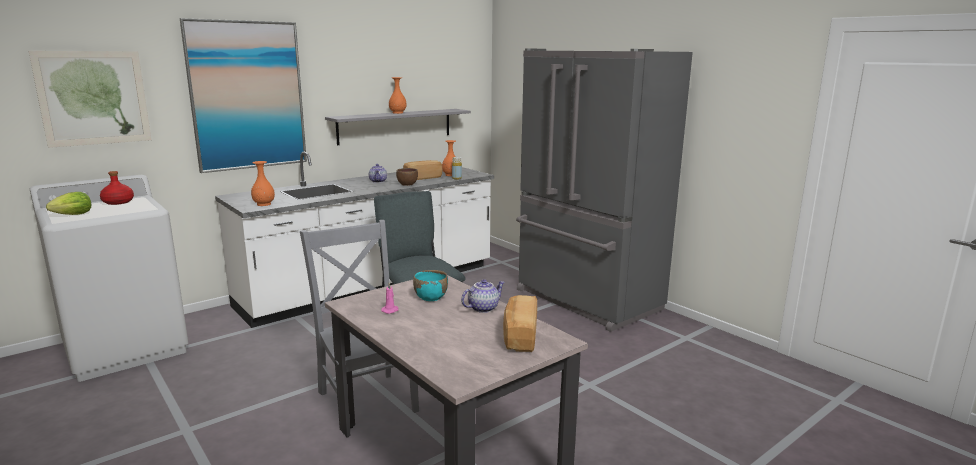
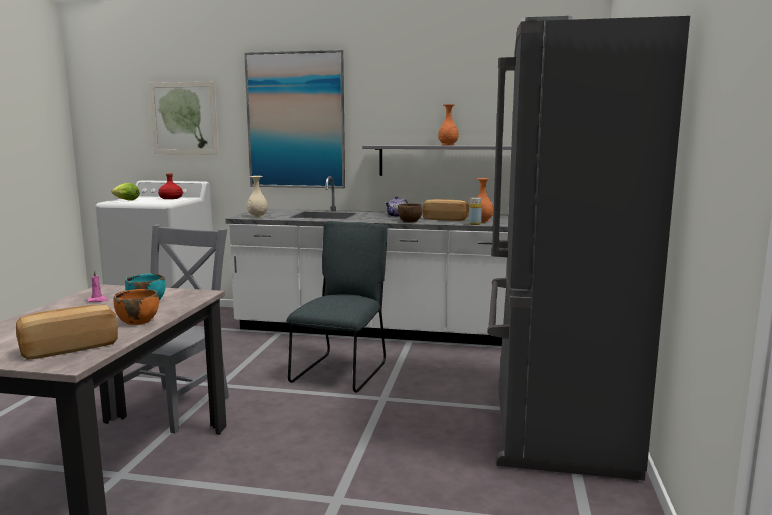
camera: 50 degrees right, 5 degrees down
(263, 204) = (257, 216): orange vase -> beige vase
(483, 308) = (138, 321): teapot -> orange bowl

